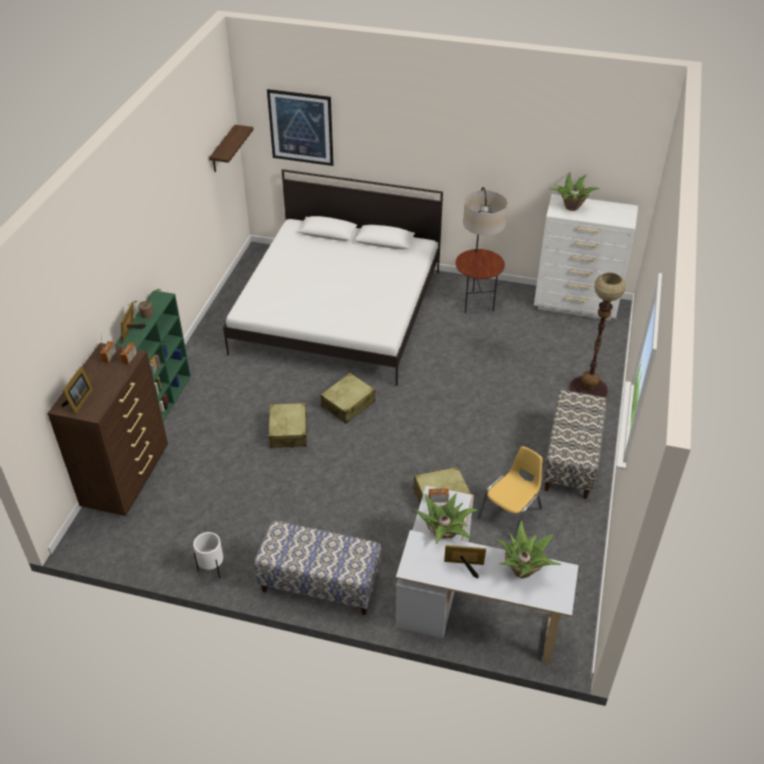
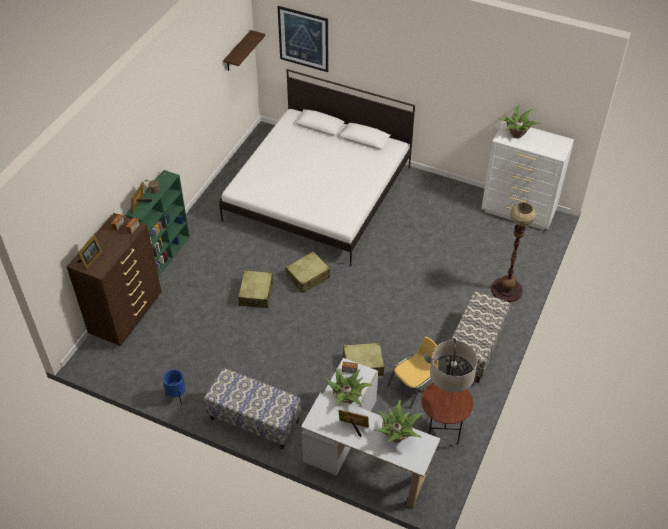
camera: 10 degrees right, 5 degrees up
(212, 569) = (176, 396): white planter -> blue planter
(476, 302) = (434, 200): floor lamp -> floor lamp (442, 429)

